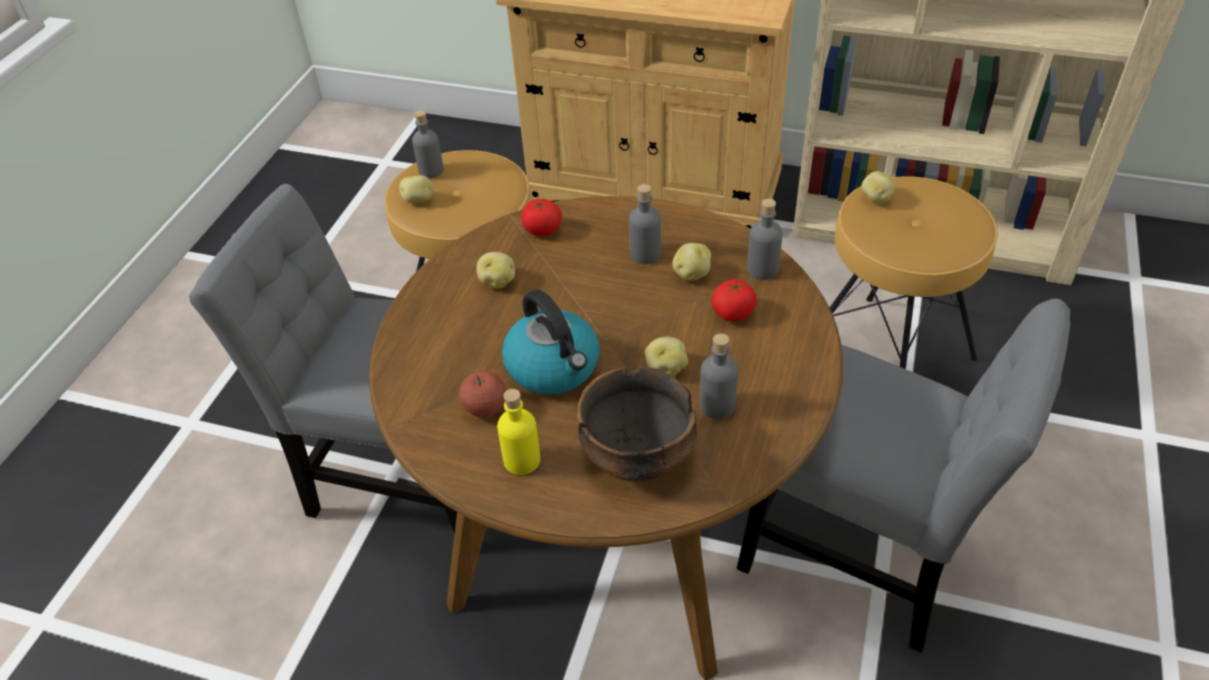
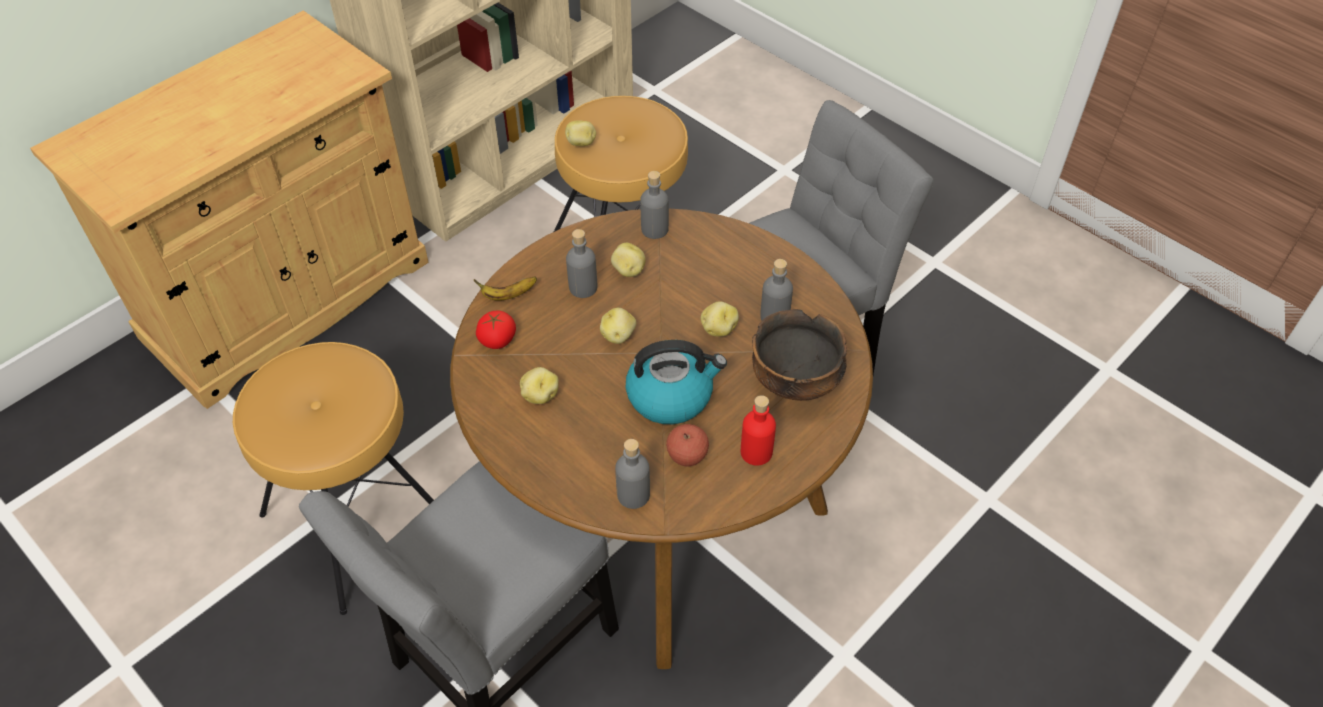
camera: 65 degrees left, 5 degrees up
(419, 200) = (306, 436): potato -> potato (618, 335)
(431, 171) = (267, 411): grey bottle -> grey bottle (633, 495)
(522, 460) = (756, 452): yellow bottle -> red bottle
(599, 214) = (508, 295): none -> banana
(732, 313) = (689, 267): tomato -> none

